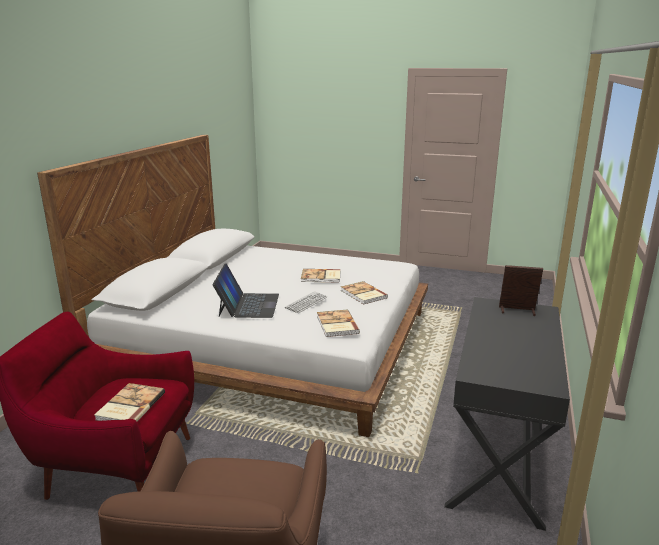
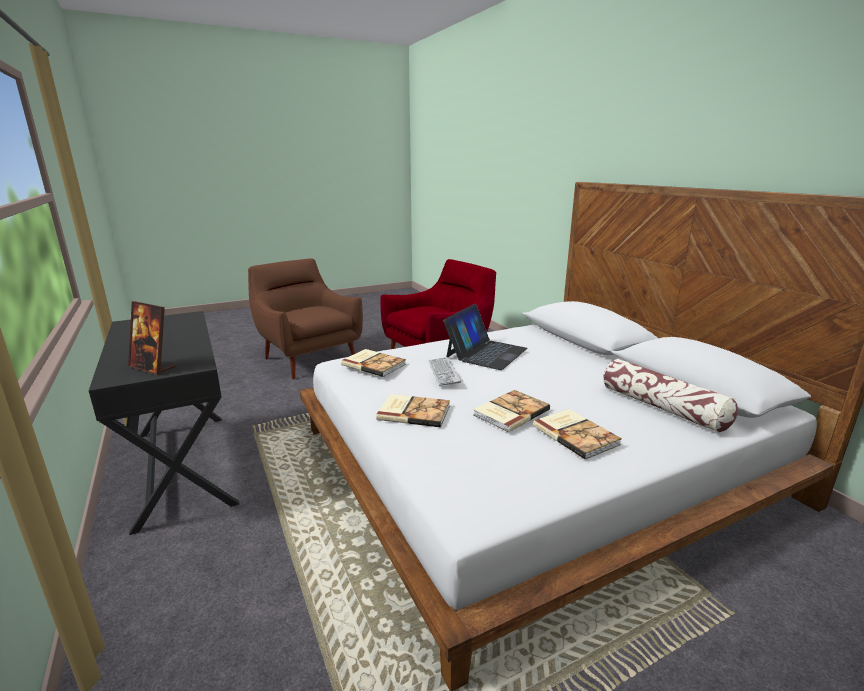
camera: 135 degrees right, 0 degrees up
(129, 406) = (416, 311): book -> book (576, 434)
(248, 305) = (486, 353): laptop -> laptop turned 105 degrees counterclockwise
(256, 258) = (662, 407): none -> pillow
(517, 311) = (153, 367): picture frame -> picture frame turned 60 degrees clockwise

